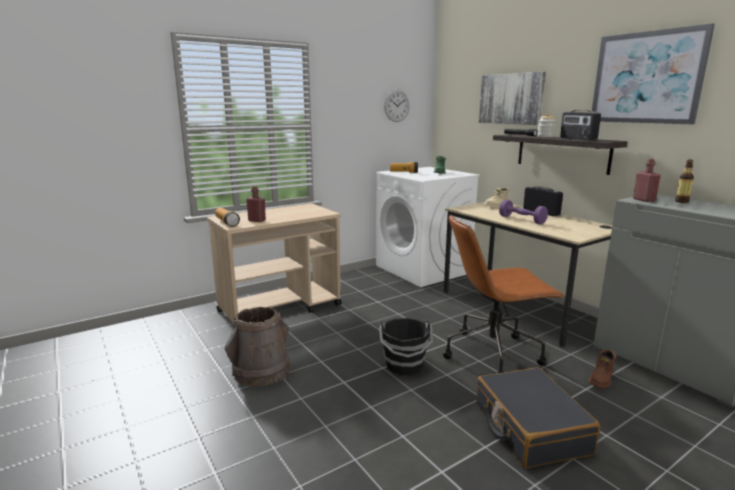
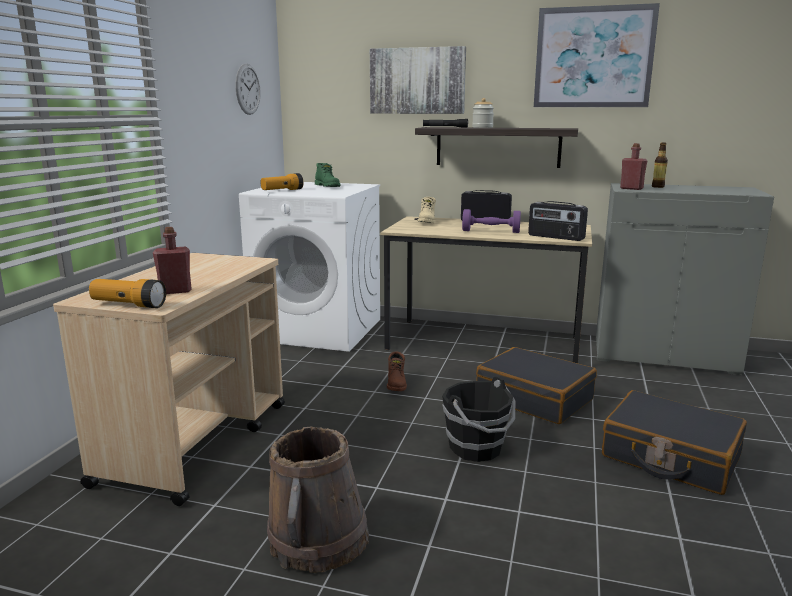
camera: 40 degrees left, 0 degrees up
(493, 353) = (534, 398): brown office chair -> black suitcase
(577, 139) = (529, 128): radio -> radio (555, 237)
(601, 379) = (645, 387): brown boot -> brown boot (397, 384)

